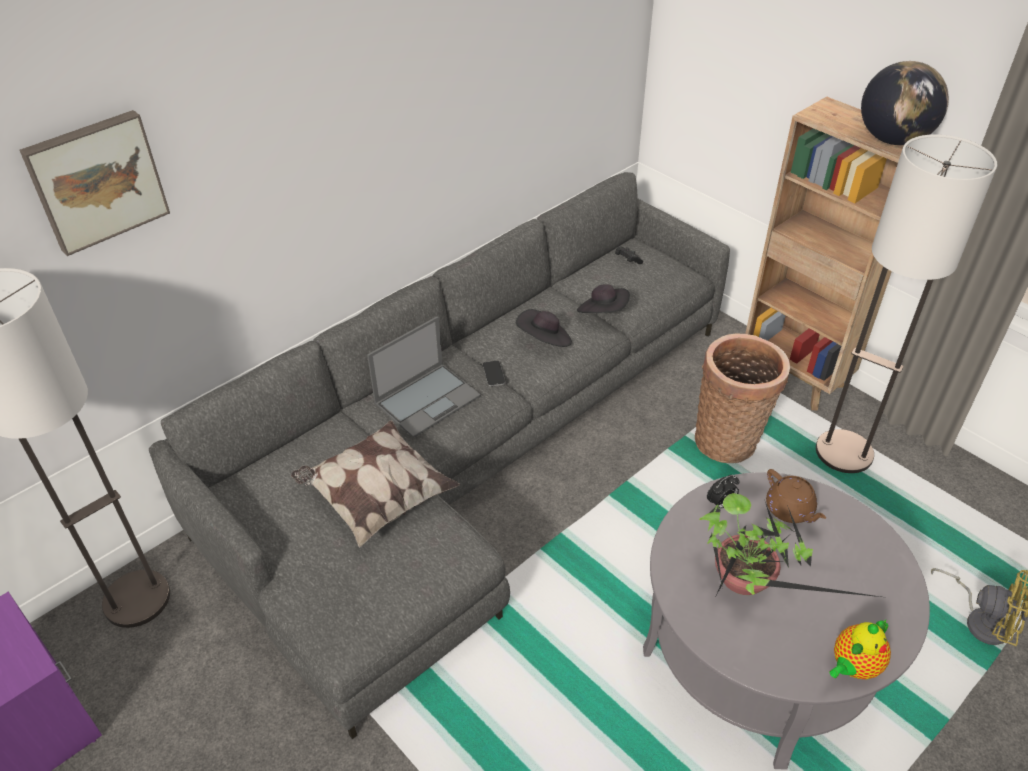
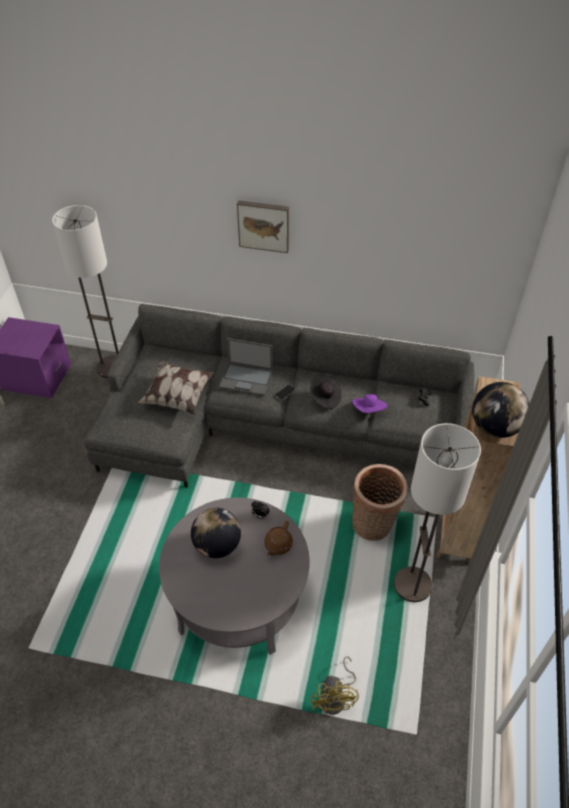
camera: 55 degrees right, 5 degrees up
(96, 181) = (143, 196): picture -> picture (264, 225)
(603, 313) = (369, 410): black hat -> purple hat
(746, 583) = (217, 545): potted plant -> globe
(853, 667) = (196, 606): teapot -> none

